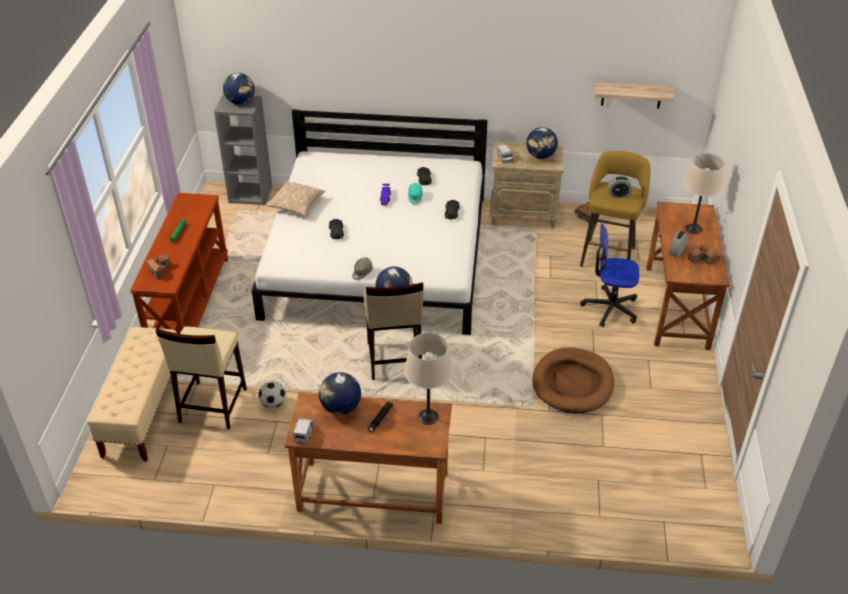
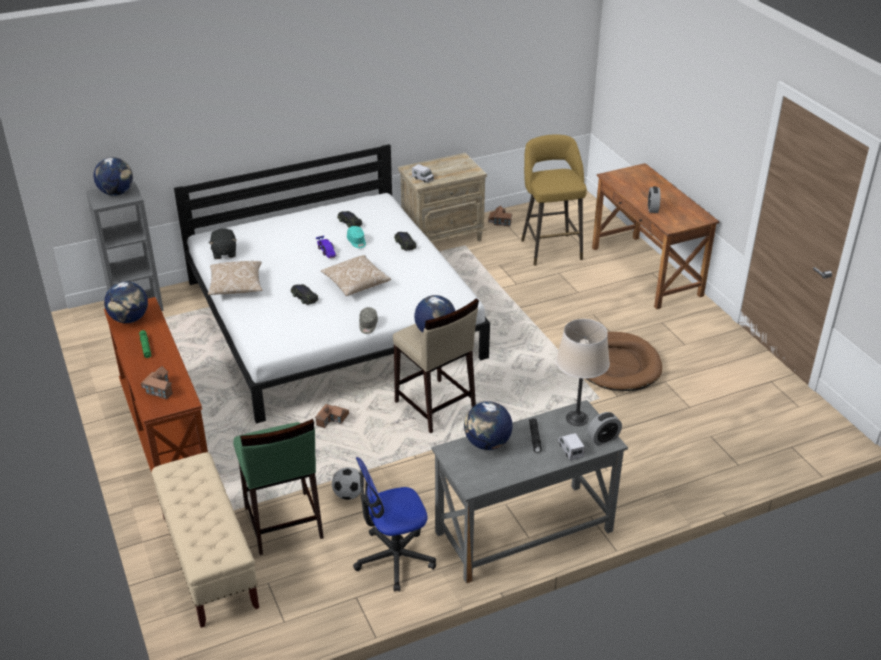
camera: 30 degrees left, 5 degrees down
(212, 405) = (283, 523): beige stool -> green stool
(304, 433) = (474, 480): toy truck -> toy truck (570, 450)
(311, 174) = (224, 253): none -> black plush toy
(373, 492) = (524, 532): brown desk -> grey desk
(383, 234) = (356, 284): none -> pillow
(540, 156) = (454, 167): globe -> globe (129, 319)
(610, 308) = (592, 291): office chair -> office chair (394, 558)
(618, 195) = (559, 178): alarm clock -> alarm clock (603, 438)
(631, 95) = (523, 82): shelf -> none
(693, 228) = (648, 186): beige table lamp -> none
(703, 259) = (679, 207): toy house -> toy house (332, 419)

